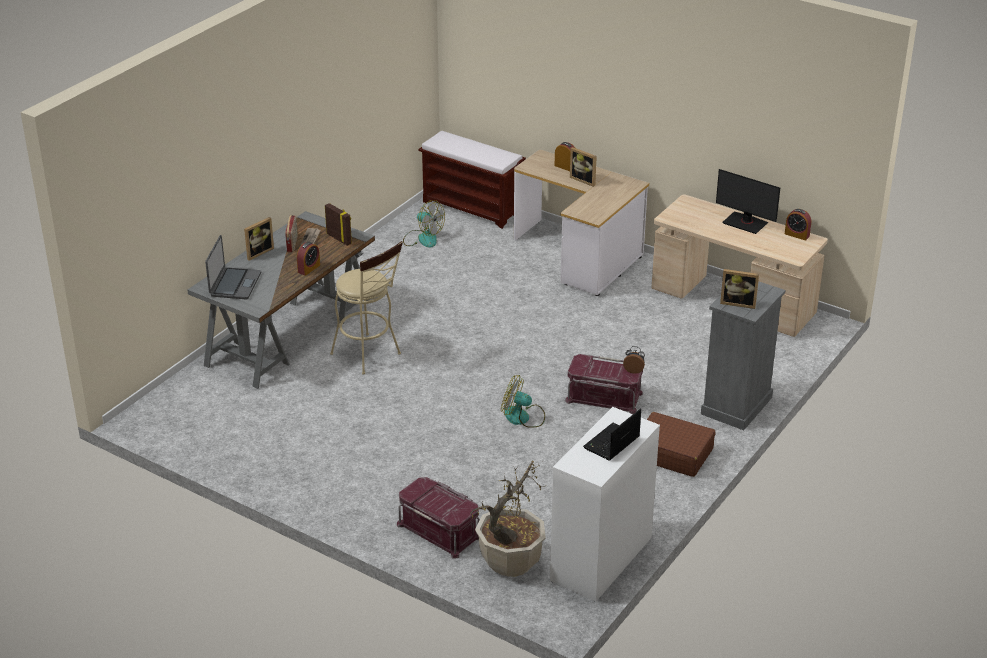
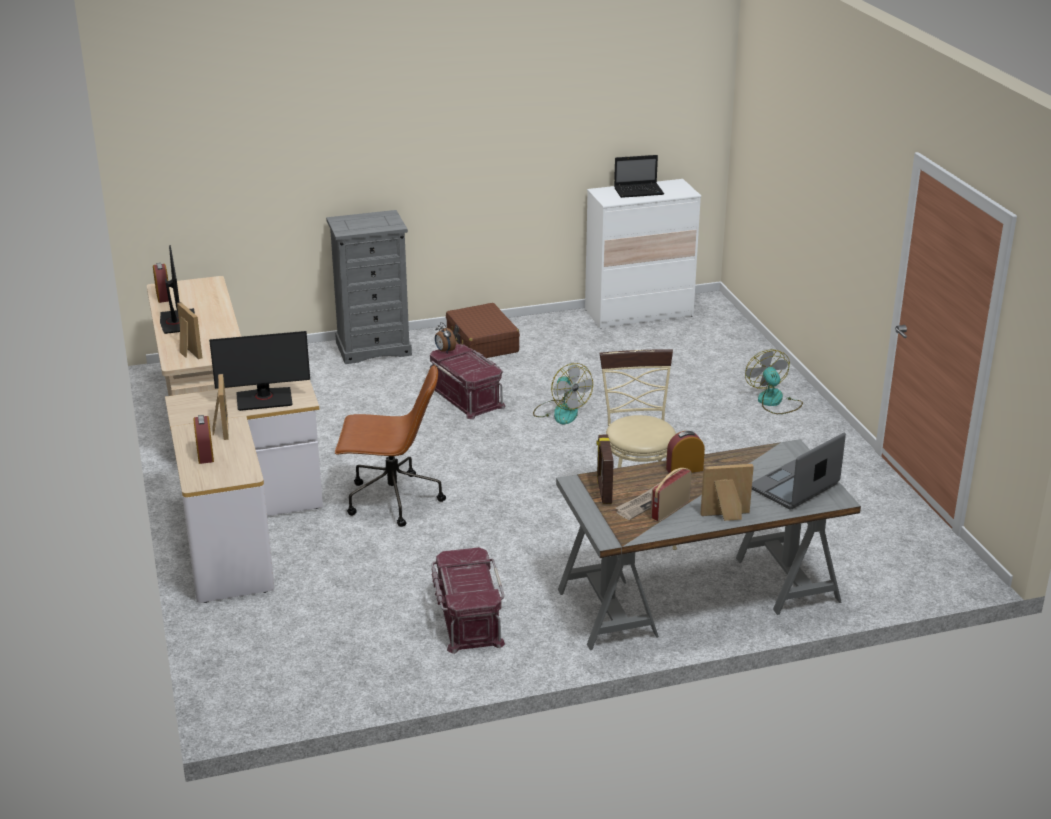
camera: 140 degrees left, 5 degrees down
(422, 238) = (374, 651): fan -> fan (774, 402)
(440, 530) = (739, 370): red storage box -> red storage box (467, 618)
(473, 208) = (239, 667): brown bench -> none
(510, 562) = (708, 335): potted plant -> none
(532, 306) = (391, 500): none -> brown office chair
(595, 203) = (264, 399): none -> monitor
(738, 303) = (381, 222): picture frame -> picture frame (187, 352)

